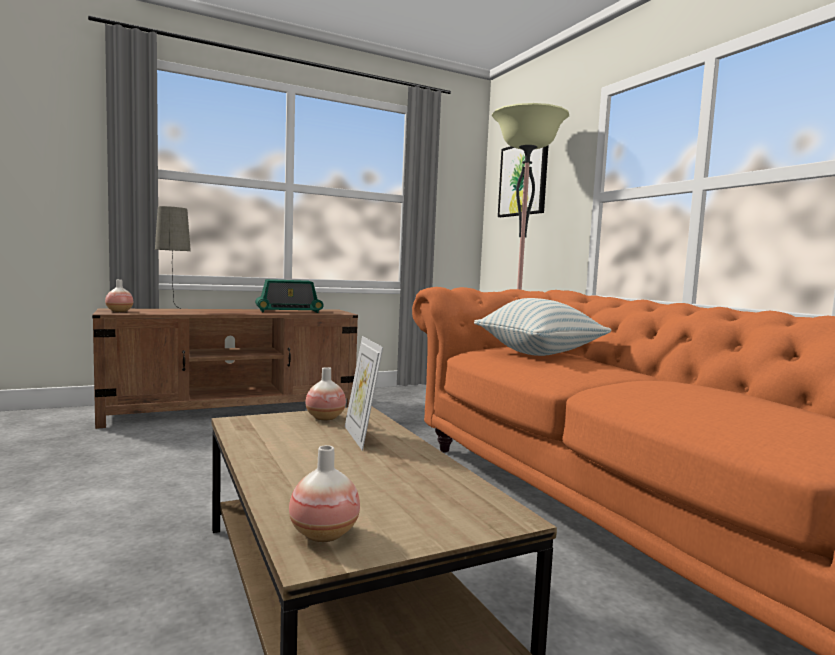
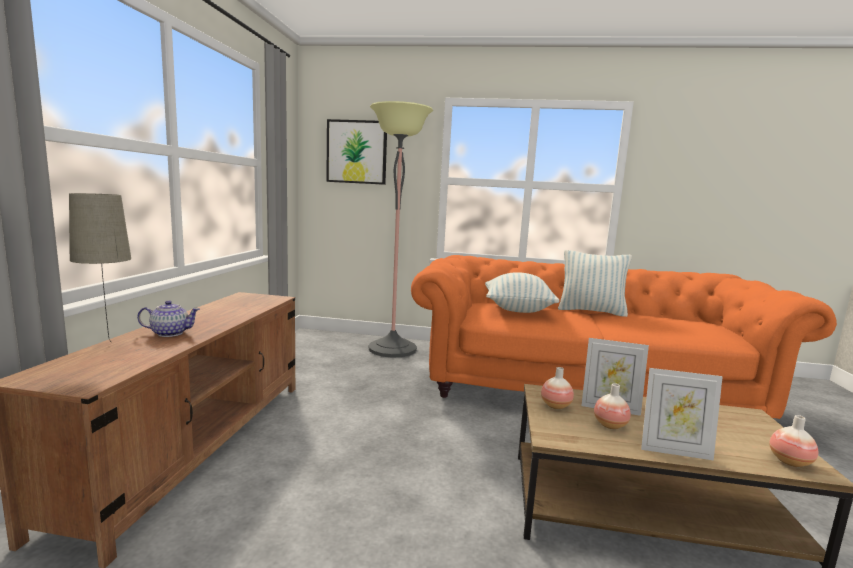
camera: 55 degrees left, 5 degrees up
(119, 311) = (82, 377): vase -> vase (610, 425)
(213, 311) = (170, 333): none -> teapot
(269, 466) = (674, 451): none -> picture frame
(289, 311) = (230, 309): radio -> none
(658, 376) = (591, 311): none -> pillow

